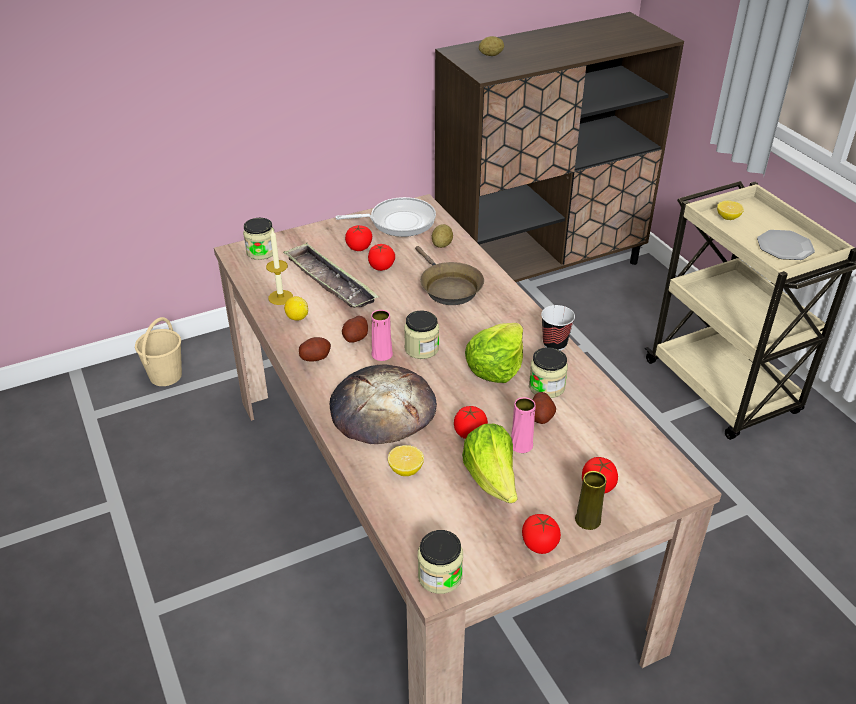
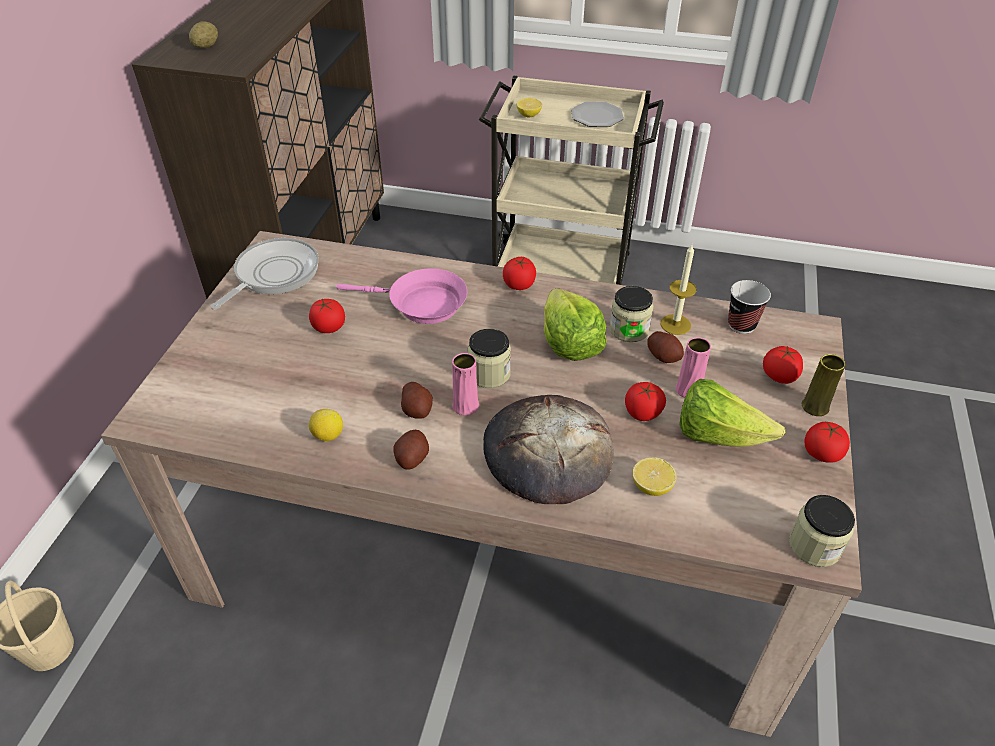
camera: 50 degrees left, 5 degrees up
(261, 252) = (171, 399): jar -> none
(280, 297) = (275, 429): candle -> candle (675, 324)
(330, 282) = (302, 377): tray -> none
(359, 247) = (275, 324): tomato -> tomato (519, 284)
(442, 245) = (351, 270): potato -> none
(448, 288) = (421, 304): brown frying pan -> pink frying pan
(554, 344) = (578, 291): cup -> cup (741, 325)

